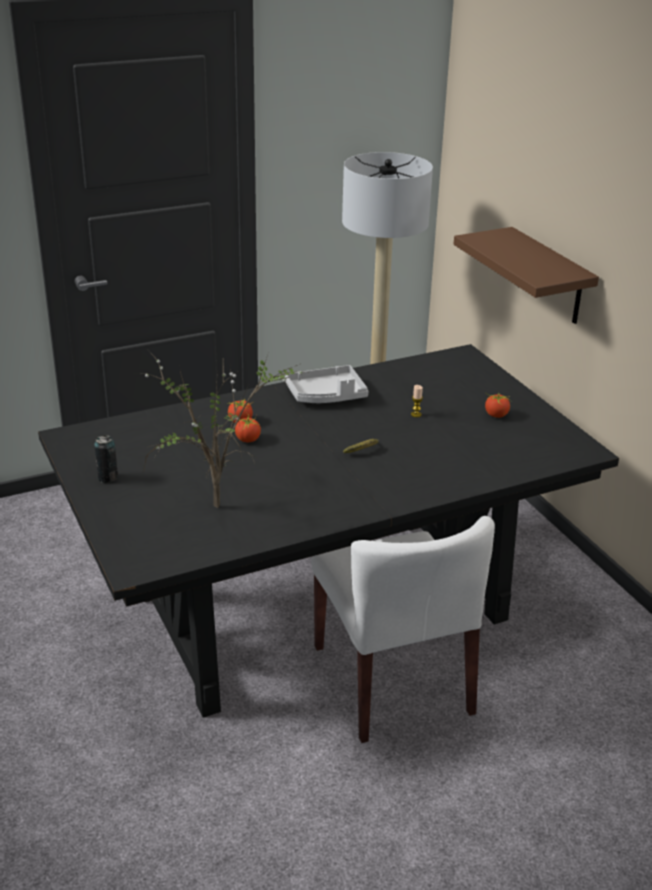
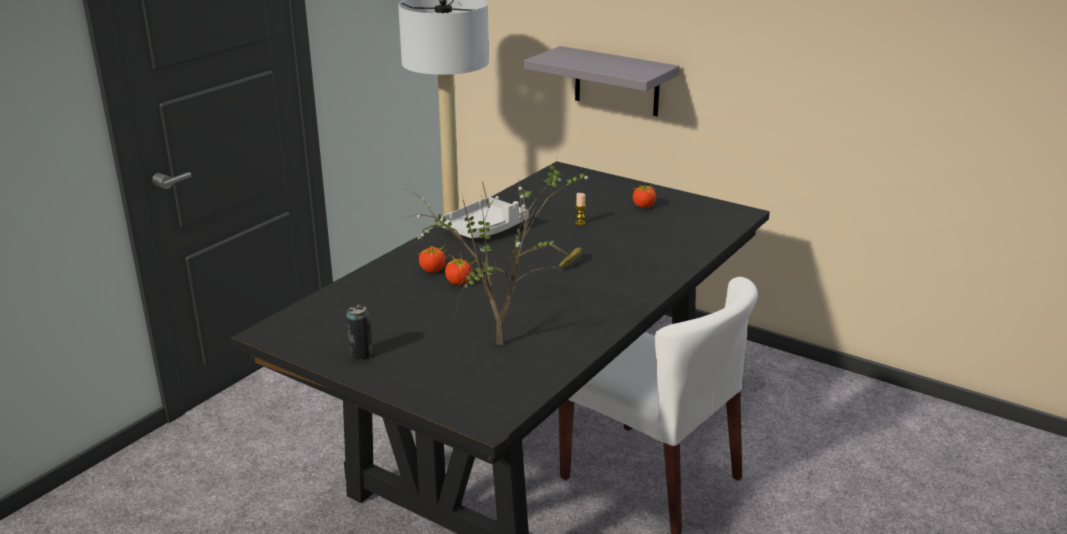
camera: 30 degrees left, 5 degrees down
(549, 277) = (616, 81): brown shelf -> grey shelf

